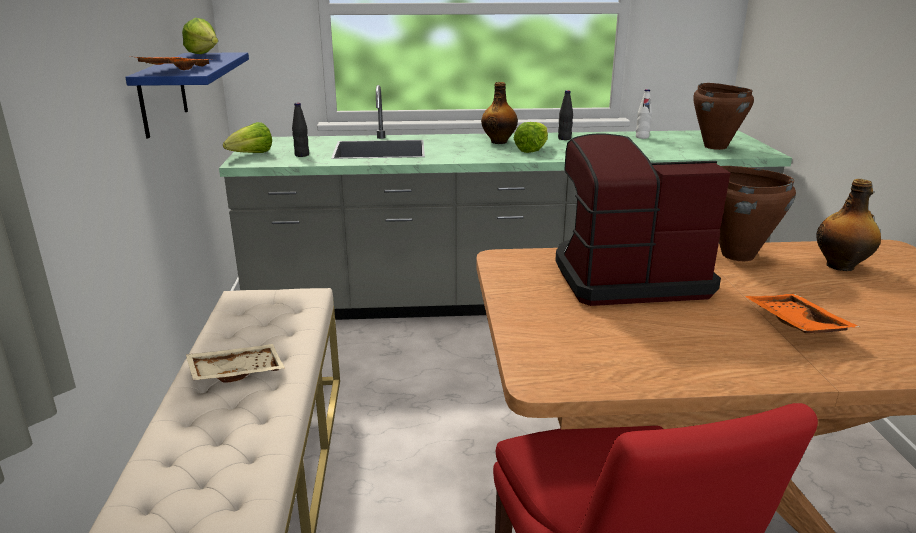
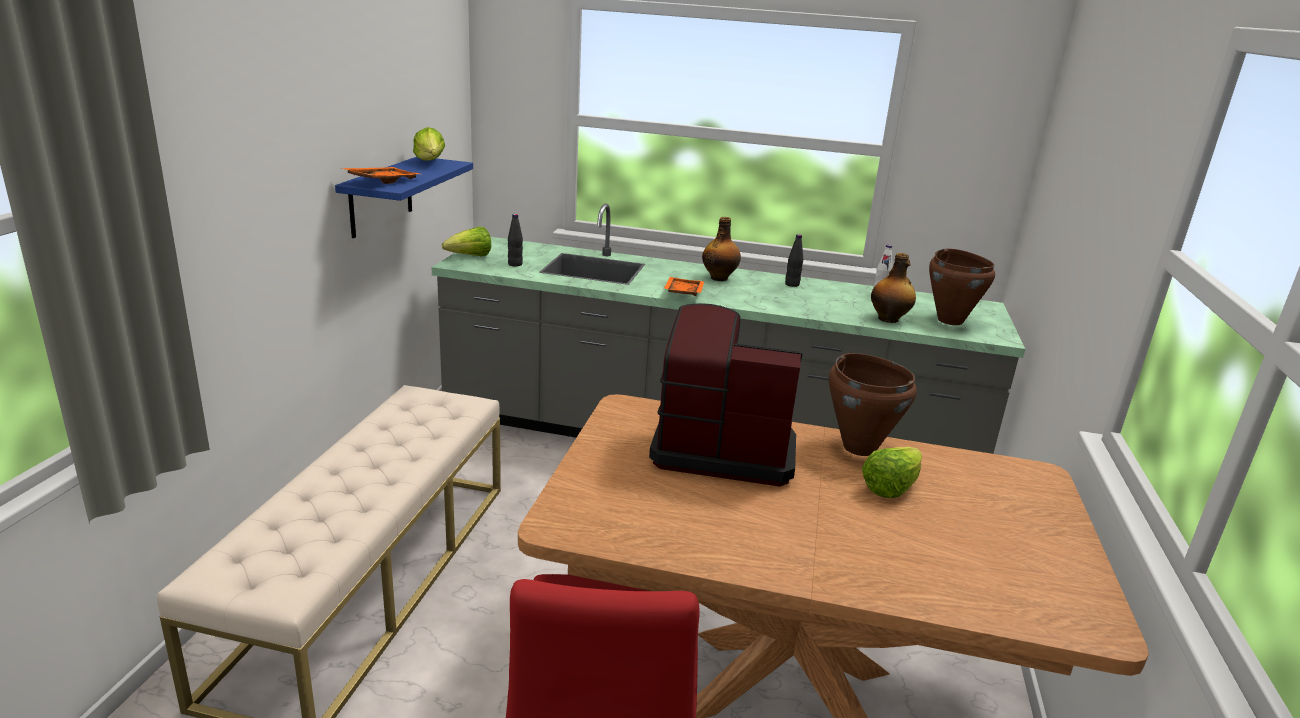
camera: 15 degrees right, 0 degrees up
(236, 371) = (367, 462): beige tray -> none
(532, 150) = (744, 293): lettuce -> lettuce (890, 487)
(793, 324) = (837, 529): orange tray -> orange tray (682, 293)
(841, 266) = (959, 481): bottle -> bottle (889, 319)

